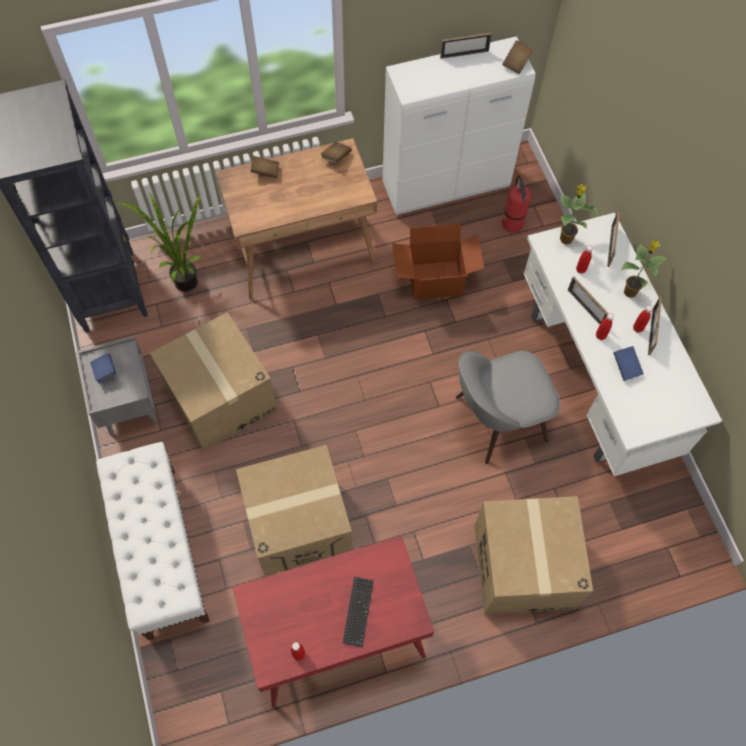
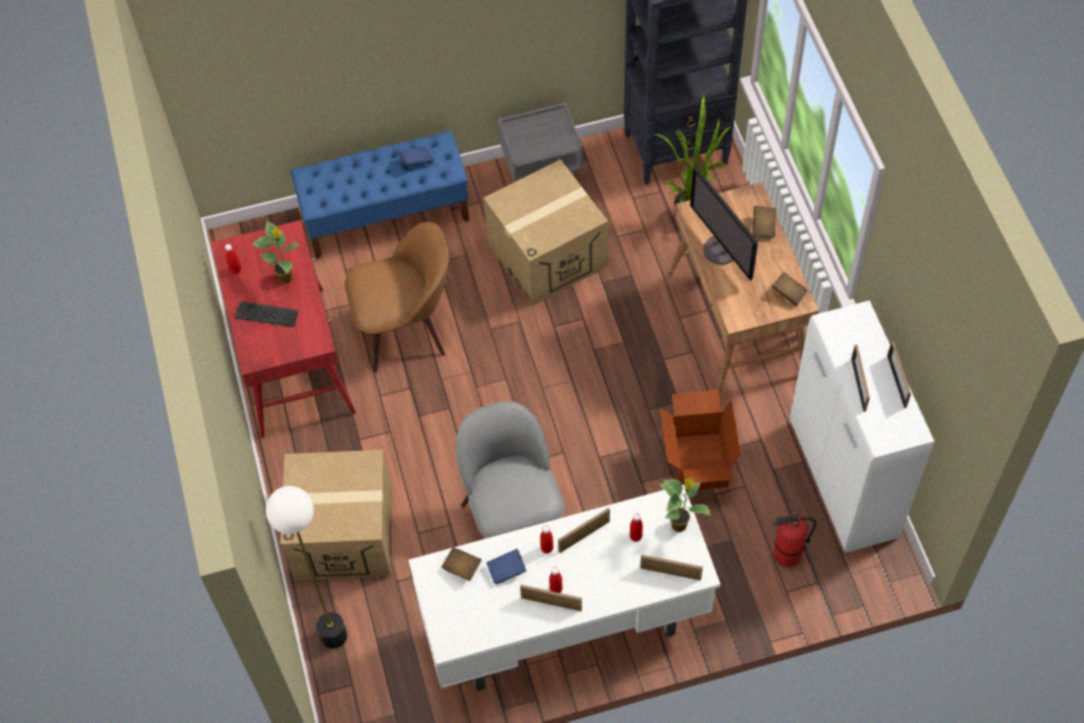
camera: 95 degrees right, 5 degrees down
(105, 371) = (544, 129): blue book -> blue book (416, 161)
(161, 551) = (386, 216): white bench -> blue bench
(289, 203) = (722, 250): none -> monitor
(298, 523) = (405, 328): cardboard box -> brown chair
(469, 78) = (858, 385): none -> picture frame
(516, 63) = (888, 438): brown book -> brown book (462, 568)
(624, 567) = (333, 635): none -> floor lamp
(630, 291) = (606, 588): potted plant -> potted plant (286, 278)

